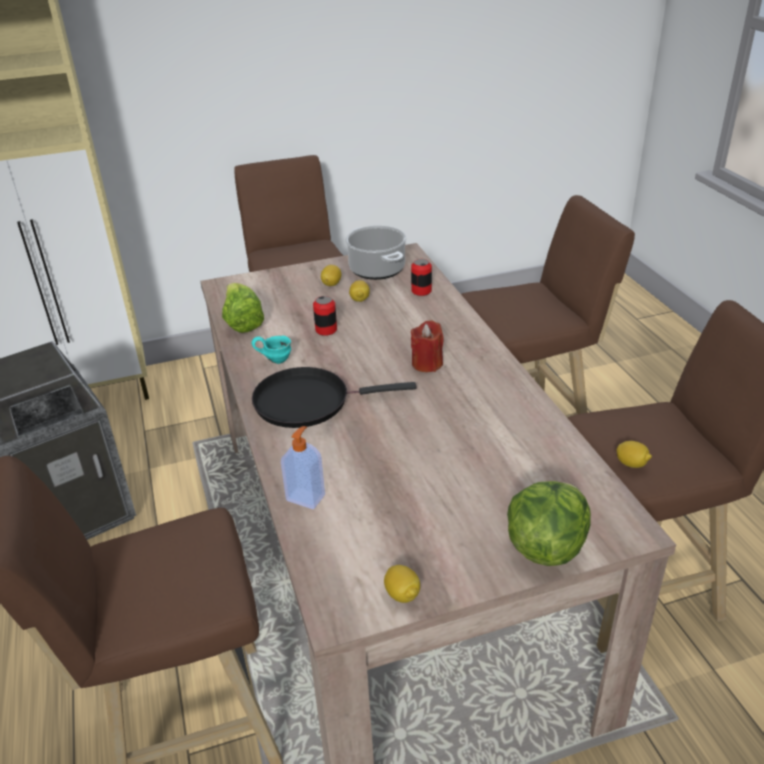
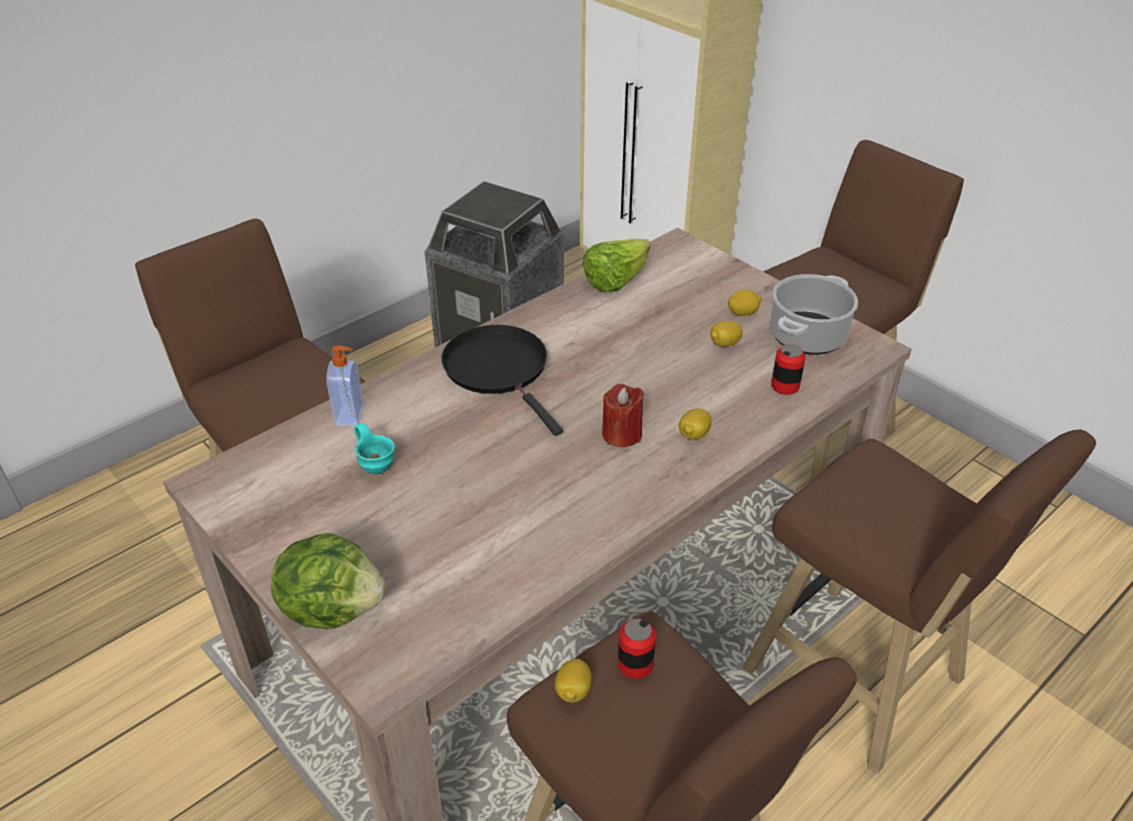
camera: 65 degrees right, 5 degrees up
(275, 360) = (560, 325): turquoise mug -> turquoise mug (377, 465)
(326, 330) = (640, 340): can -> can (635, 664)
(402, 594) = (238, 516): lemon -> lemon (694, 435)

